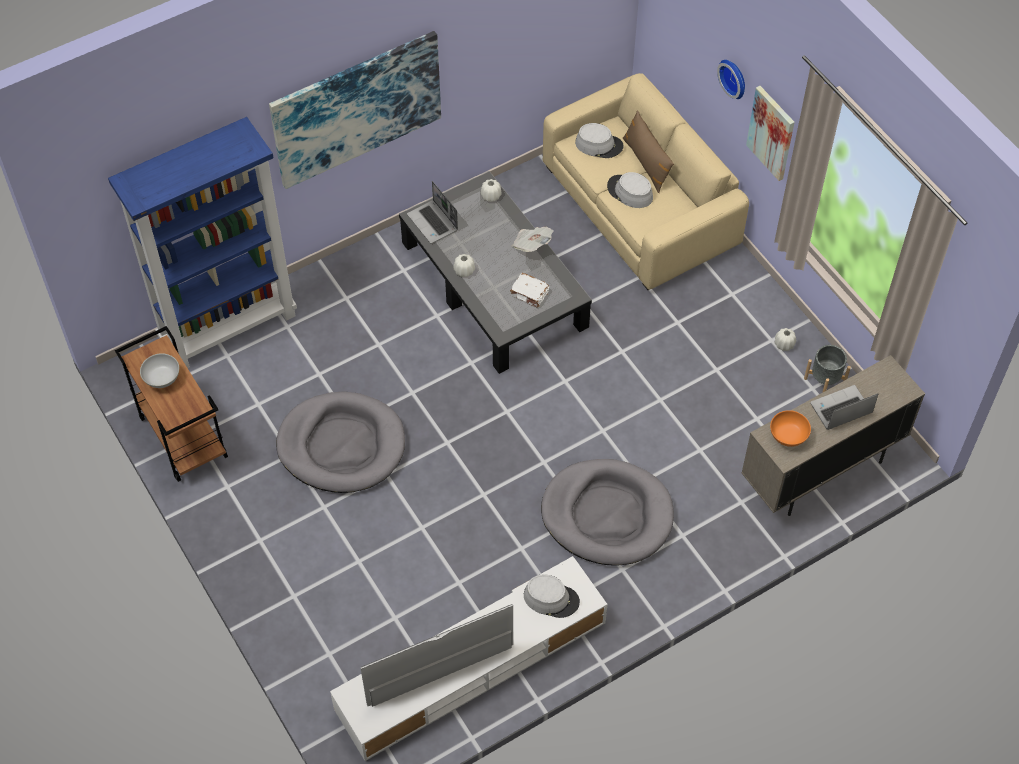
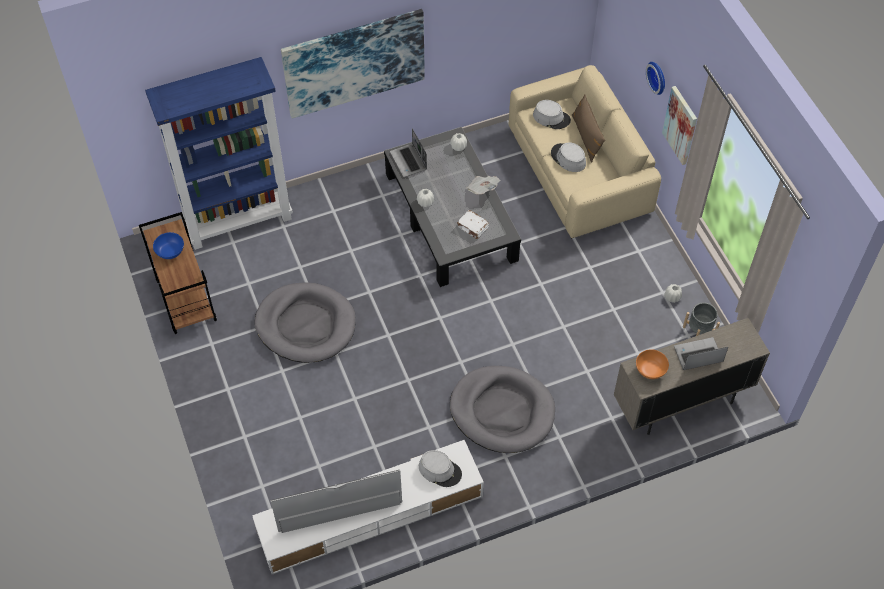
camera: 10 degrees right, 0 degrees up
(162, 379) = (170, 252): white bowl -> blue bowl

